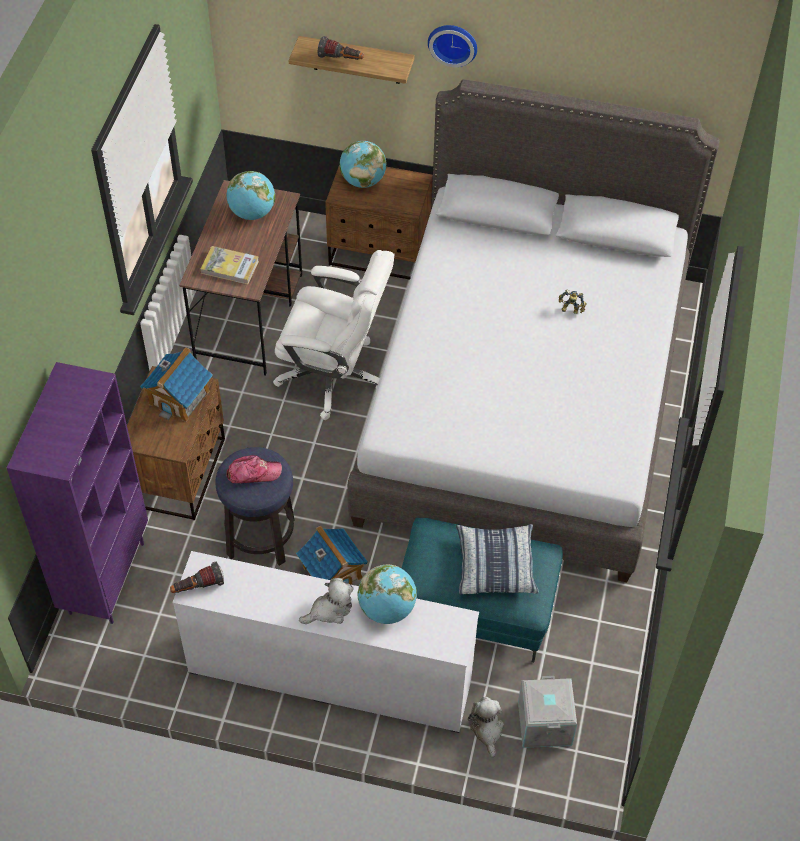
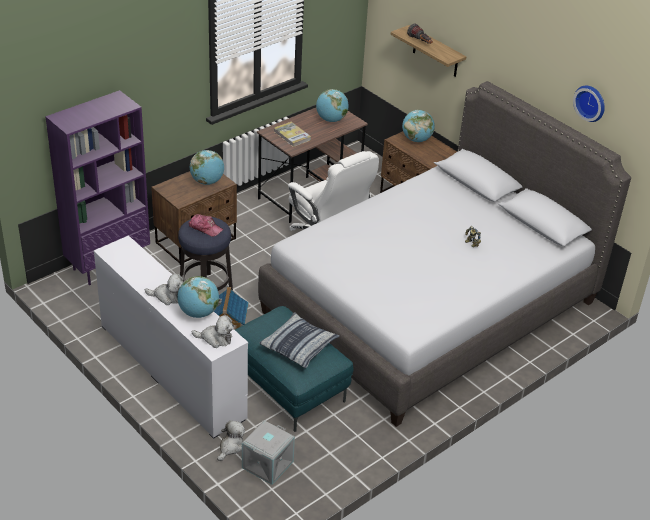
camera: 35 degrees right, 15 degrees down
(179, 397) = (207, 182): toy house -> globe
(197, 587) = (113, 251): flashlight -> none
(441, 632) = (215, 338): none -> plush toy
(453, 42) = (488, 52): wall clock -> wall clock (591, 102)

